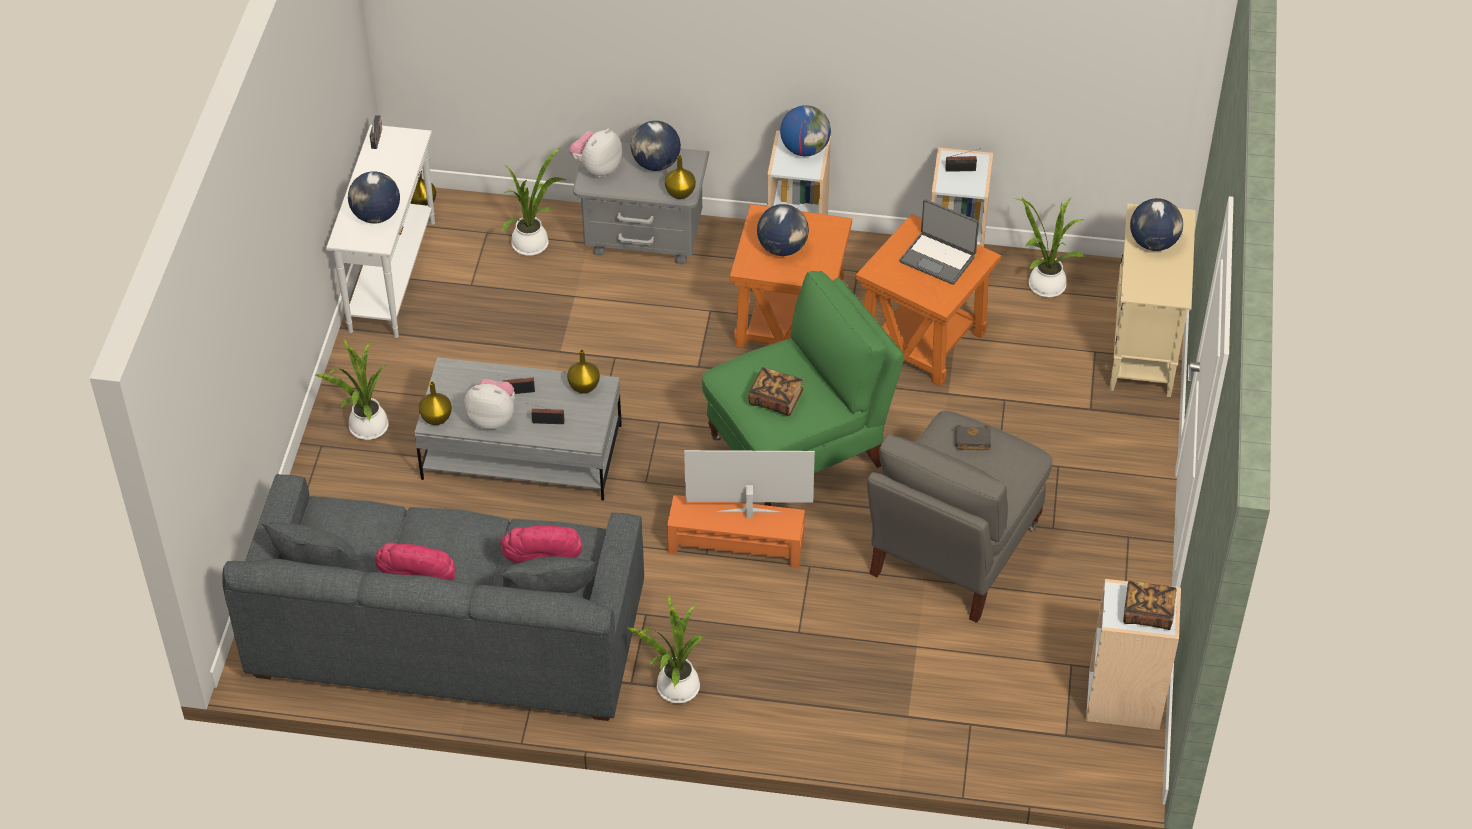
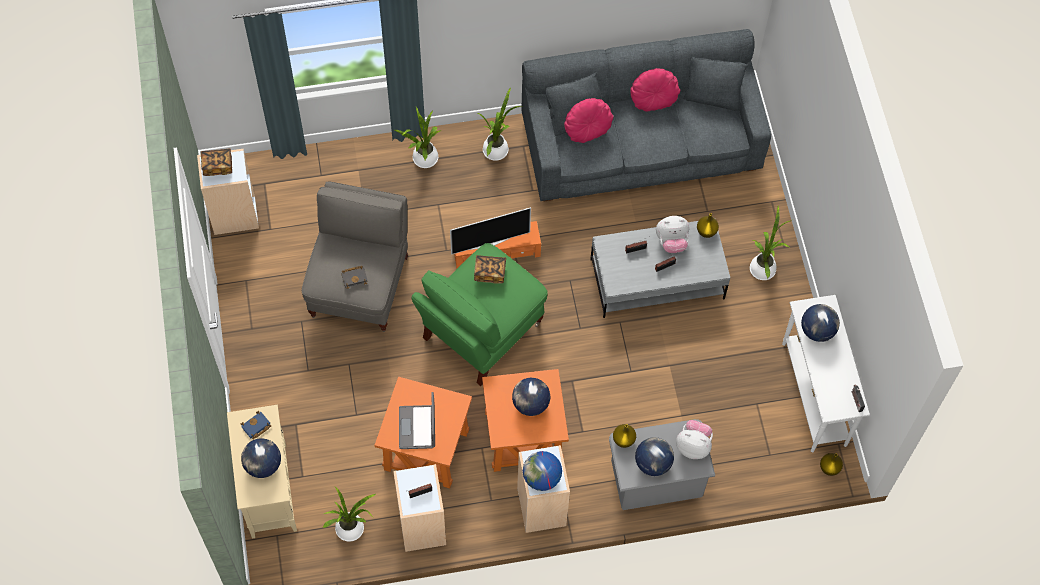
camera: 160 degrees right, 15 degrees up
(533, 244) = (732, 454): potted plant -> potted plant (423, 159)
(583, 387) = (625, 282): yellow vase -> none
(597, 168) = (693, 446): plush toy -> plush toy turned 90 degrees counterclockwise
(938, 258) = (418, 427): laptop -> laptop turned 105 degrees counterclockwise
(1154, 283) = (256, 427): none -> blue book

